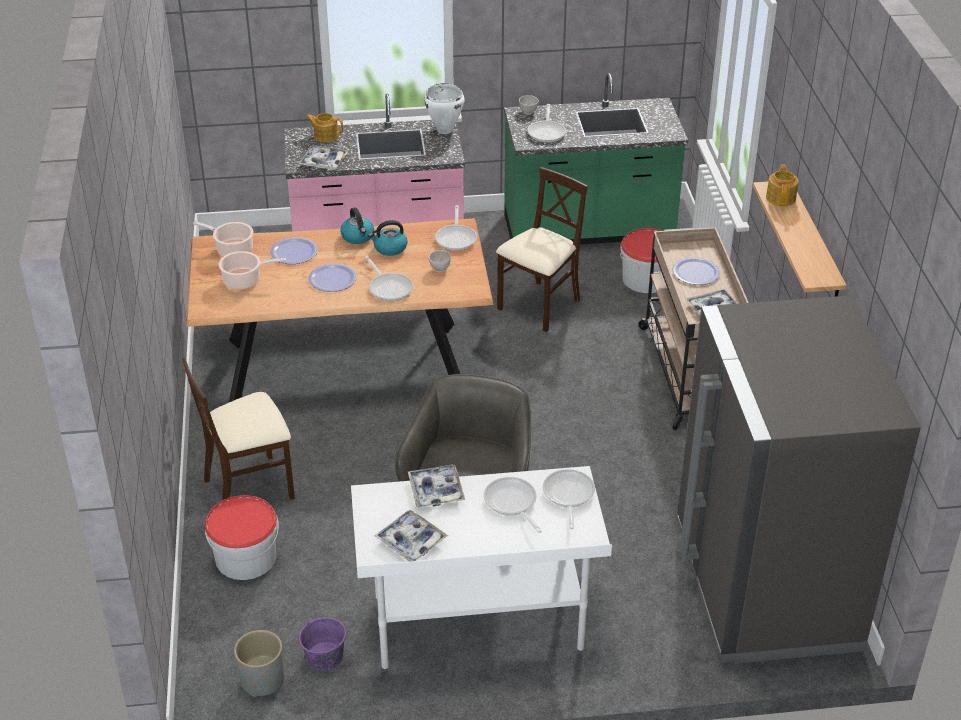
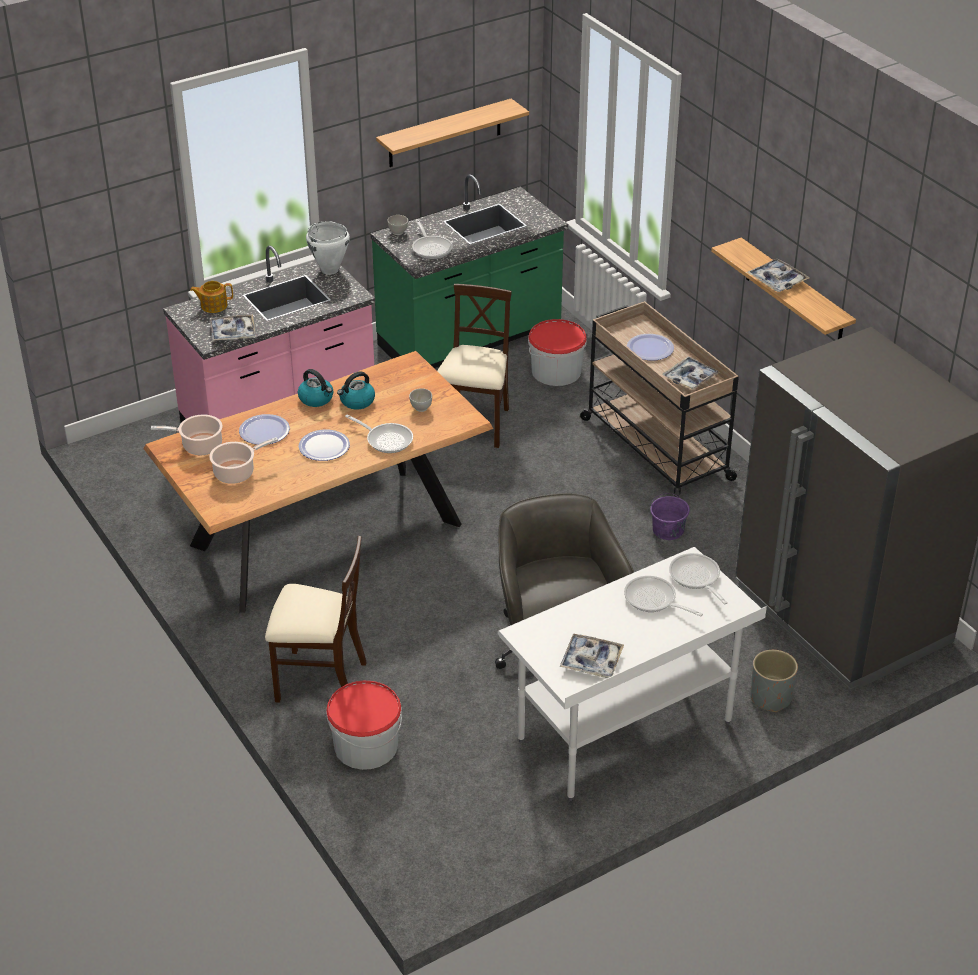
camera: 25 degrees left, 0 degrees up
(249, 487) = (320, 680): beige chair -> beige chair turned 120 degrees counterclockwise
(262, 680) = (465, 848): grey planter -> grey planter (770, 698)
(325, 657) = (507, 807): purple bucket -> purple bucket (668, 530)
(436, 491) = (579, 610): tray -> tray (777, 280)
(456, 238) = (413, 374): frying pan -> none
(592, 29) = (445, 133): none -> shelf
(781, 198) = (746, 255): teapot -> none

